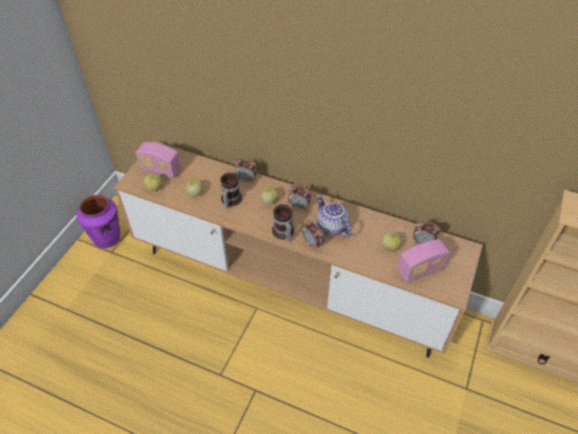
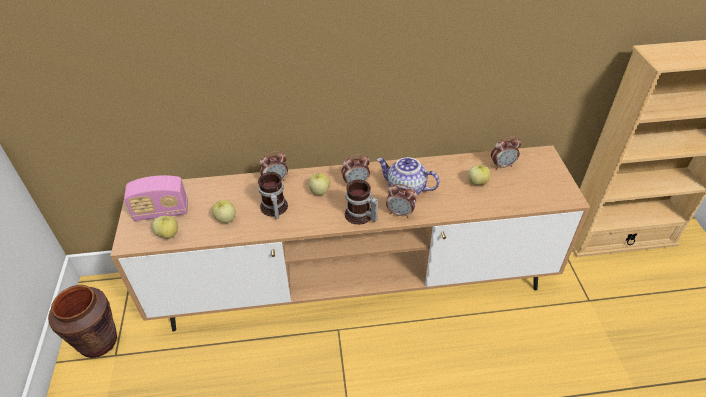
camera: 30 degrees left, 5 degrees down
(107, 238) = (98, 342): purple vase -> brown vase
(420, 270) = (522, 191): radio -> none

